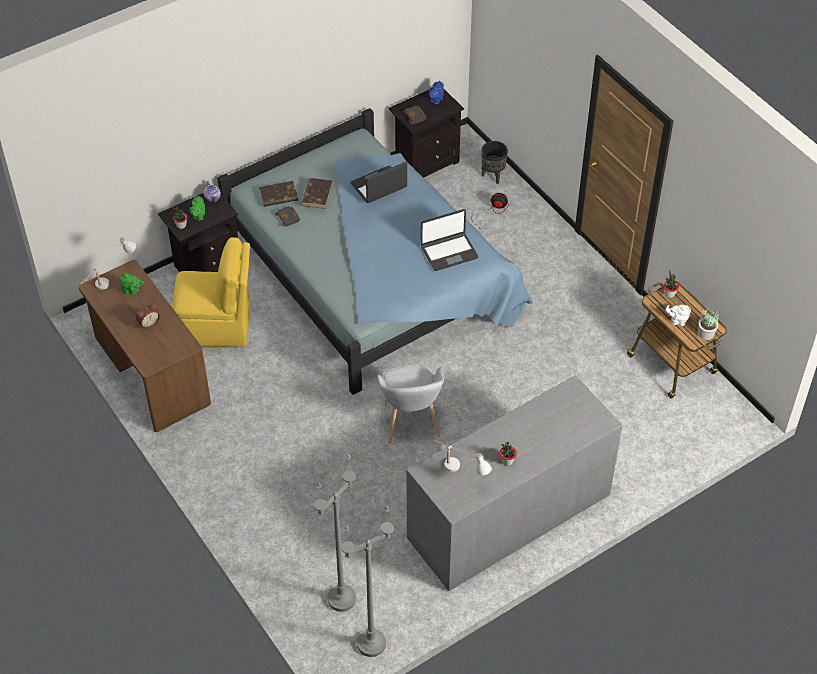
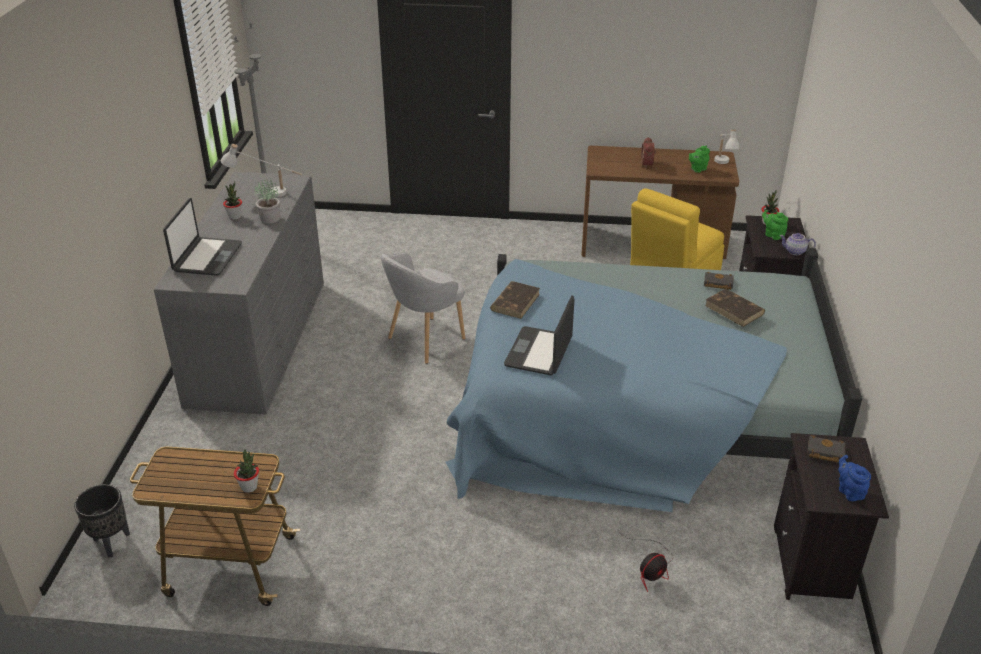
camera: 130 degrees right, 15 degrees down
(278, 196) = (761, 291): brown book -> brown book (515, 302)
(342, 599) = (323, 236): grey floor lamp -> none
(379, 186) = (705, 356): laptop -> laptop (207, 257)
(410, 422) = (425, 340): grey armchair -> grey armchair turned 75 degrees counterclockwise
(493, 176) = (724, 618): black planter -> black planter (111, 543)
(677, 321) = (209, 465): white teapot -> none
(705, 333) = (158, 474): potted plant -> potted plant (270, 218)

